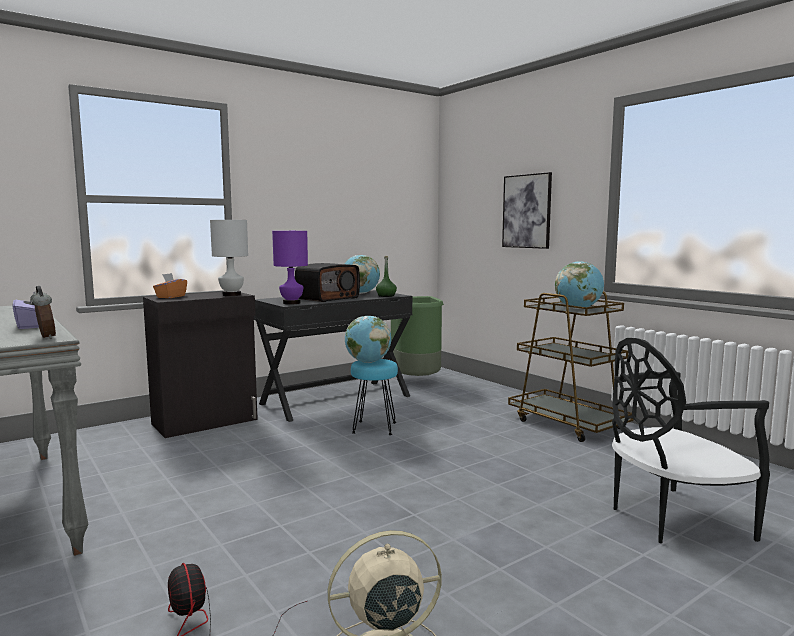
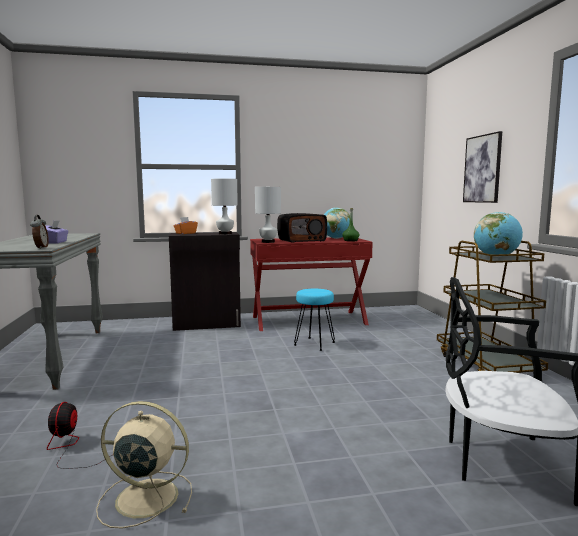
camera: 25 degrees right, 0 degrees up
(291, 303) = (268, 242): purple table lamp -> white table lamp
(335, 399) = (308, 320): black desk -> red desk
(367, 362) = (309, 290): globe -> none
(417, 380) = (387, 314): green trash can -> none

